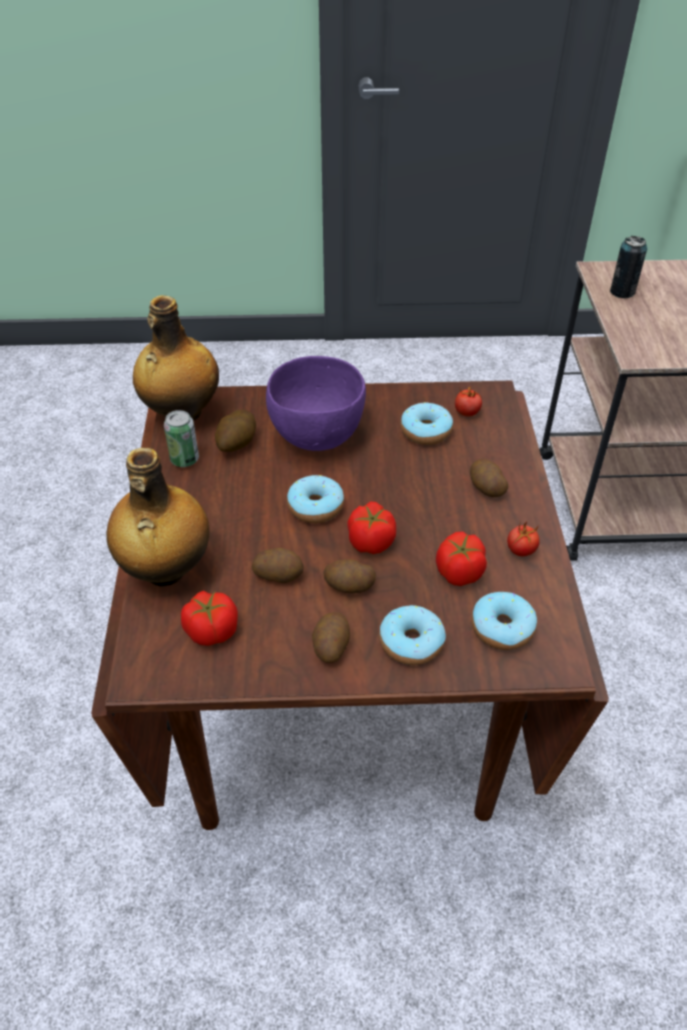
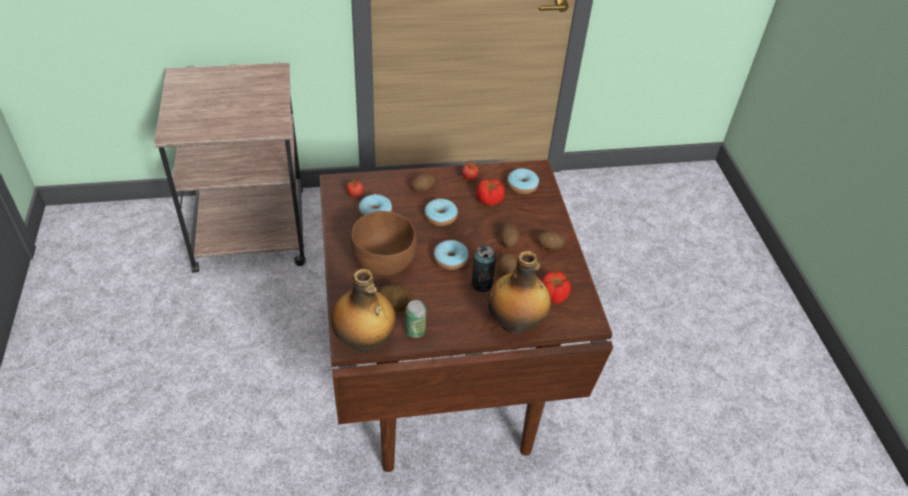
camera: 100 degrees left, 0 degrees up
(316, 436) = (384, 264): purple bowl -> brown bowl
(371, 541) = (474, 234): tomato -> none
(411, 642) = (539, 217): donut -> donut (440, 217)
(622, 292) = (201, 126): can -> can (481, 284)

